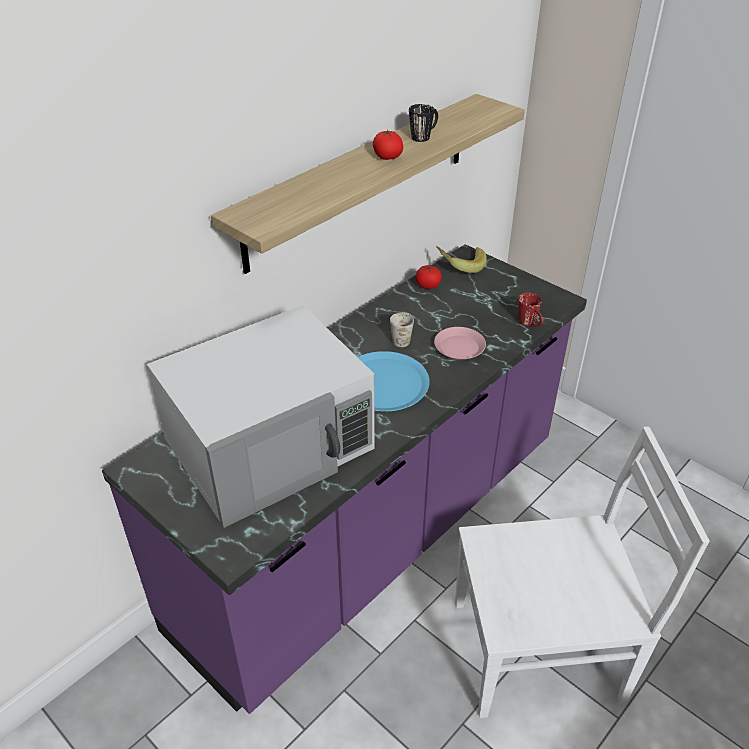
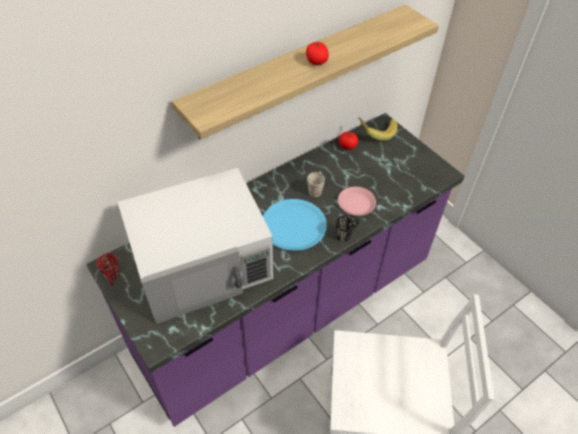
camera: 10 degrees right, 10 degrees up
(424, 136) = (351, 43): black mug -> black mug (346, 234)
(530, 324) = (414, 191): red mug -> red mug (113, 278)

